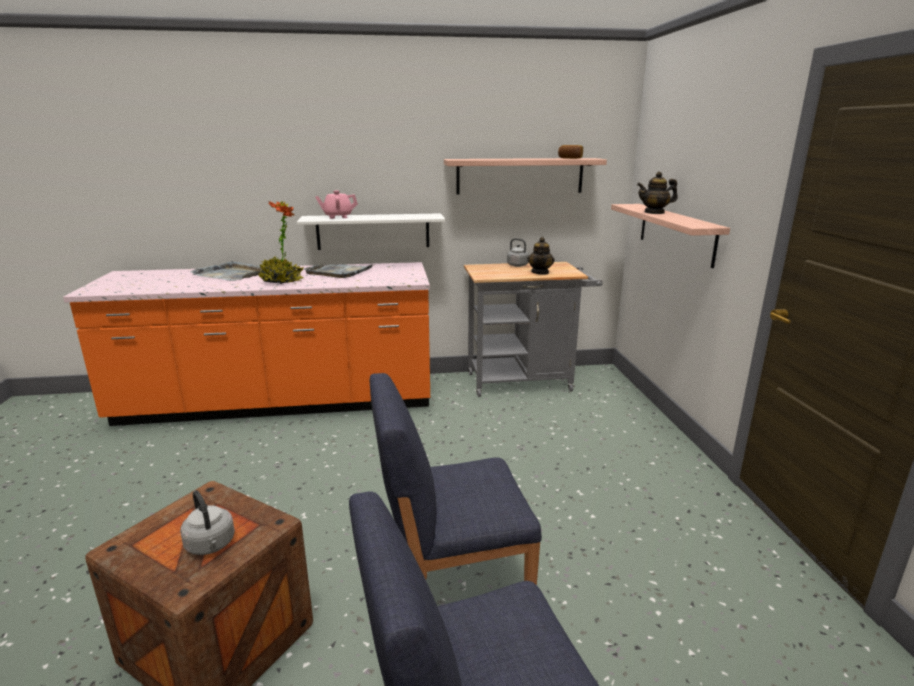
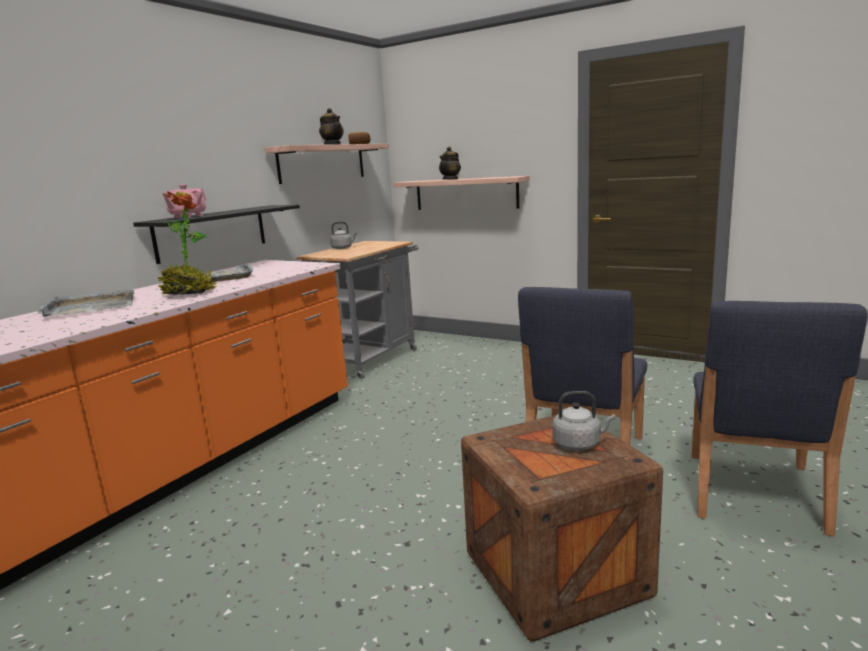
camera: 50 degrees left, 5 degrees down
(373, 231) = (212, 233): white shelf -> black shelf
(540, 272) = (375, 246): teapot -> teapot (333, 144)

